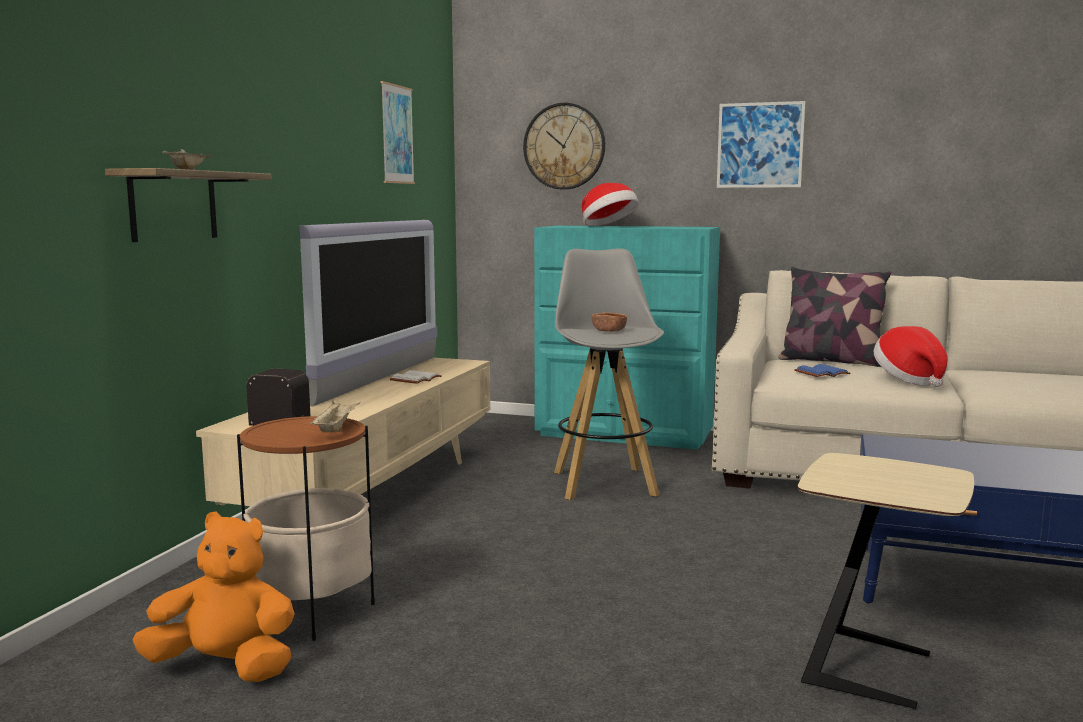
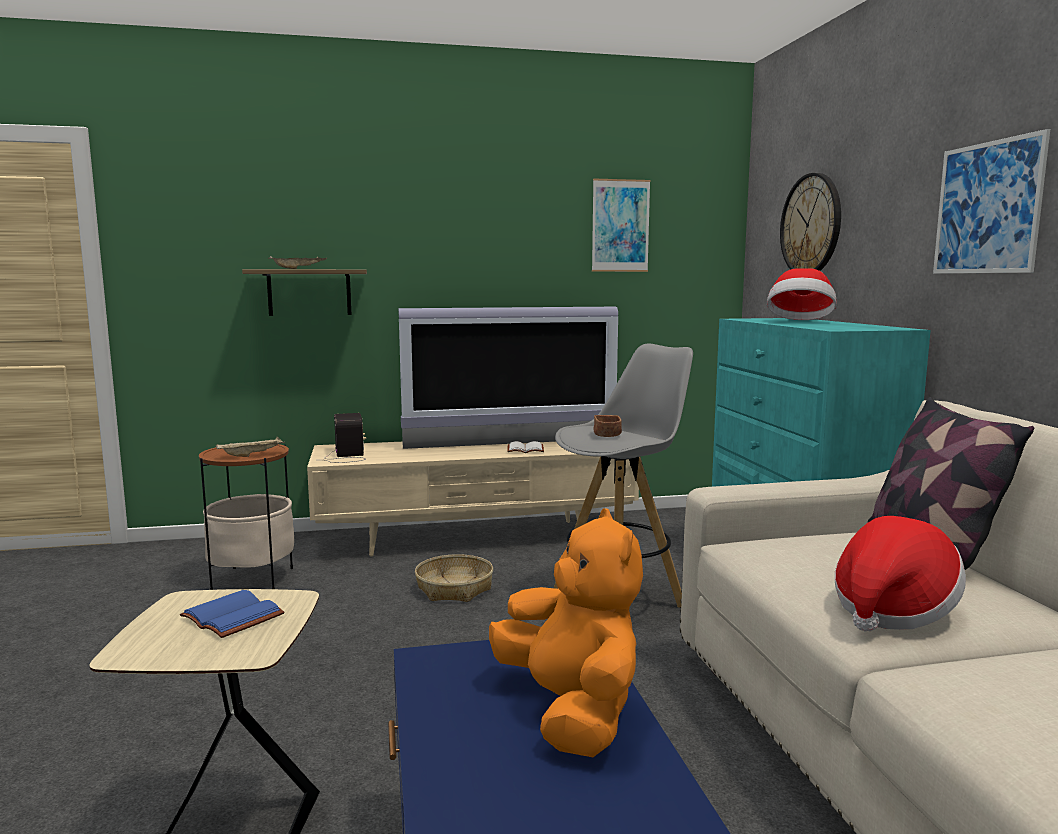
camera: 60 degrees right, 0 degrees up
(225, 667) = (168, 582): orange plush toy -> orange plush toy (571, 711)
(496, 526) = (454, 588): none -> basket
(821, 373) = (812, 556): blue book -> blue book (235, 616)

